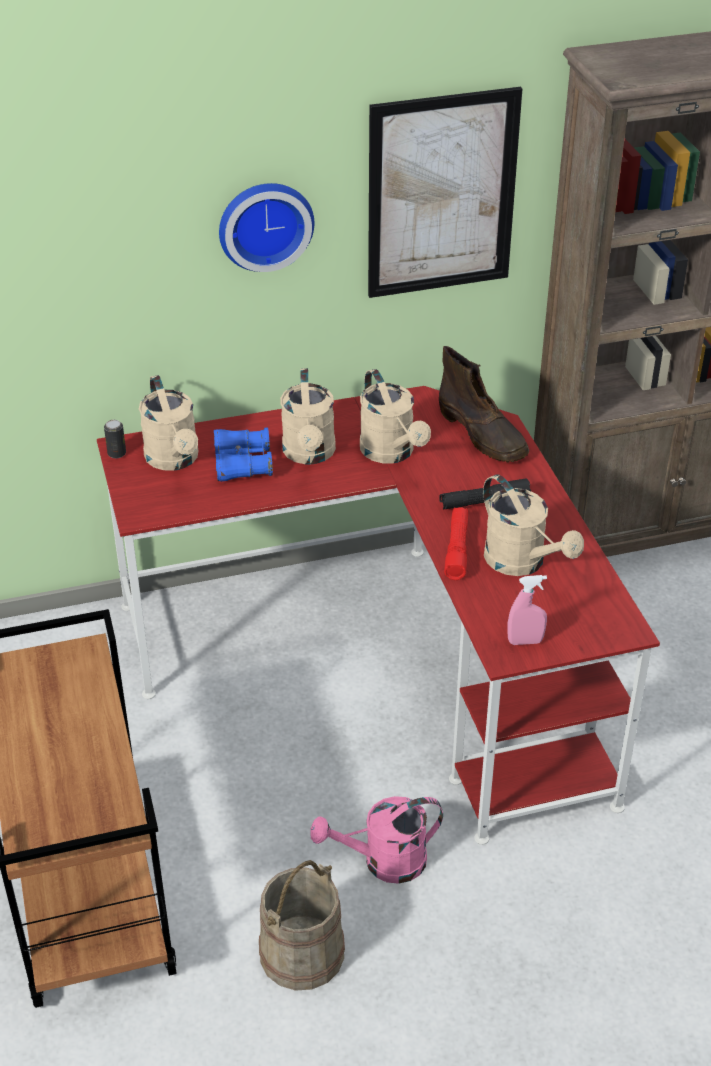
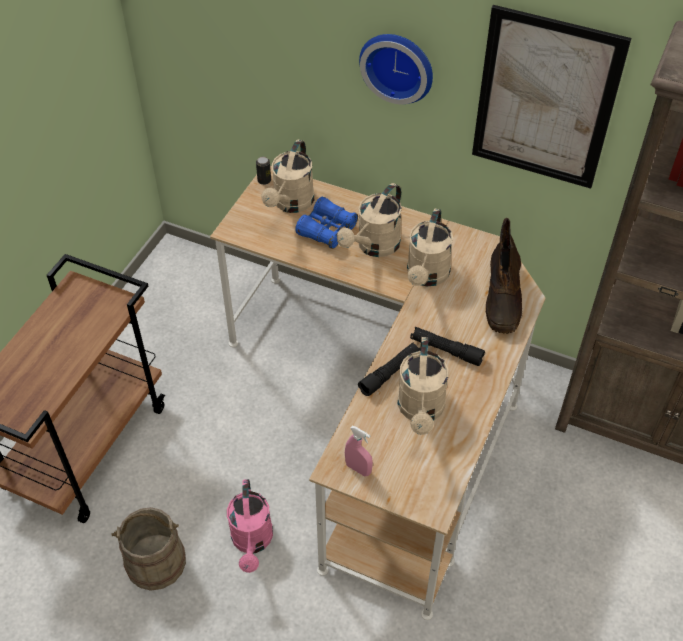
camera: 40 degrees right, 10 degrees up
(383, 862) = (252, 541): pink watering can -> pink watering can turned 120 degrees counterclockwise
(386, 659) = (386, 411): red desk -> beige desk
(457, 549) = (390, 373): red flashlight -> black flashlight

